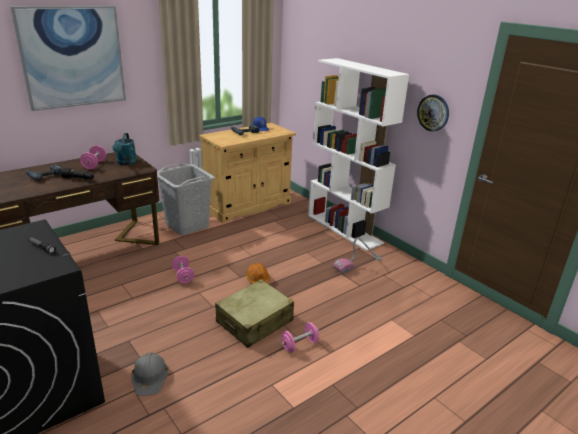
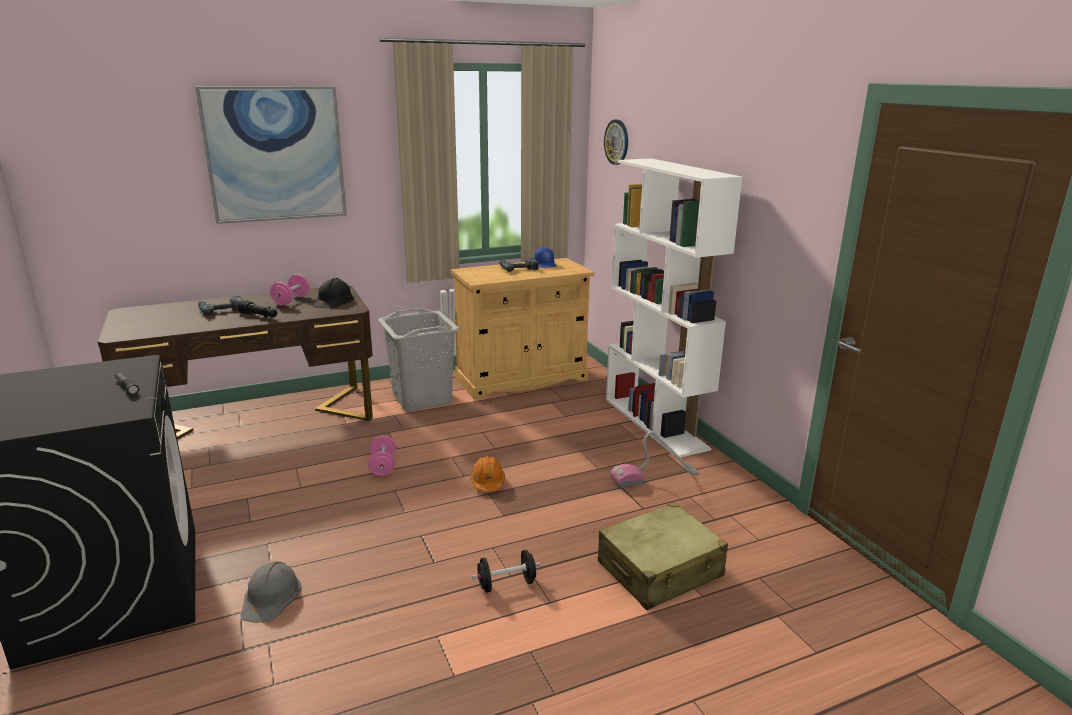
camera: 15 degrees right, 5 degrees down
(126, 163) = (333, 300): turquoise watering can -> black hard hat
(255, 322) = (455, 541): beige suitcase -> beige suitcase (660, 570)
(299, 345) = (506, 584): pink dumbbell -> black dumbbell
(433, 112) = (777, 237): wall clock -> wall clock (617, 142)

